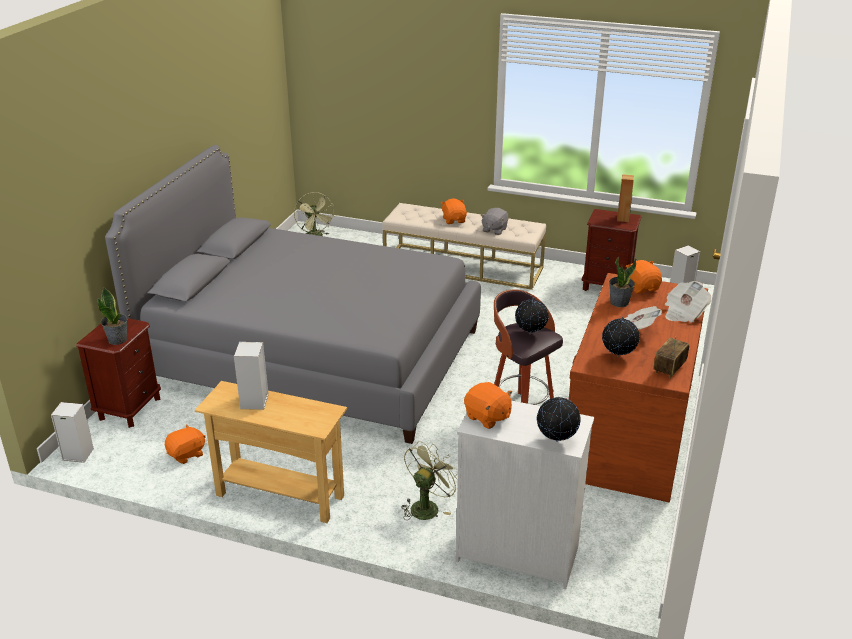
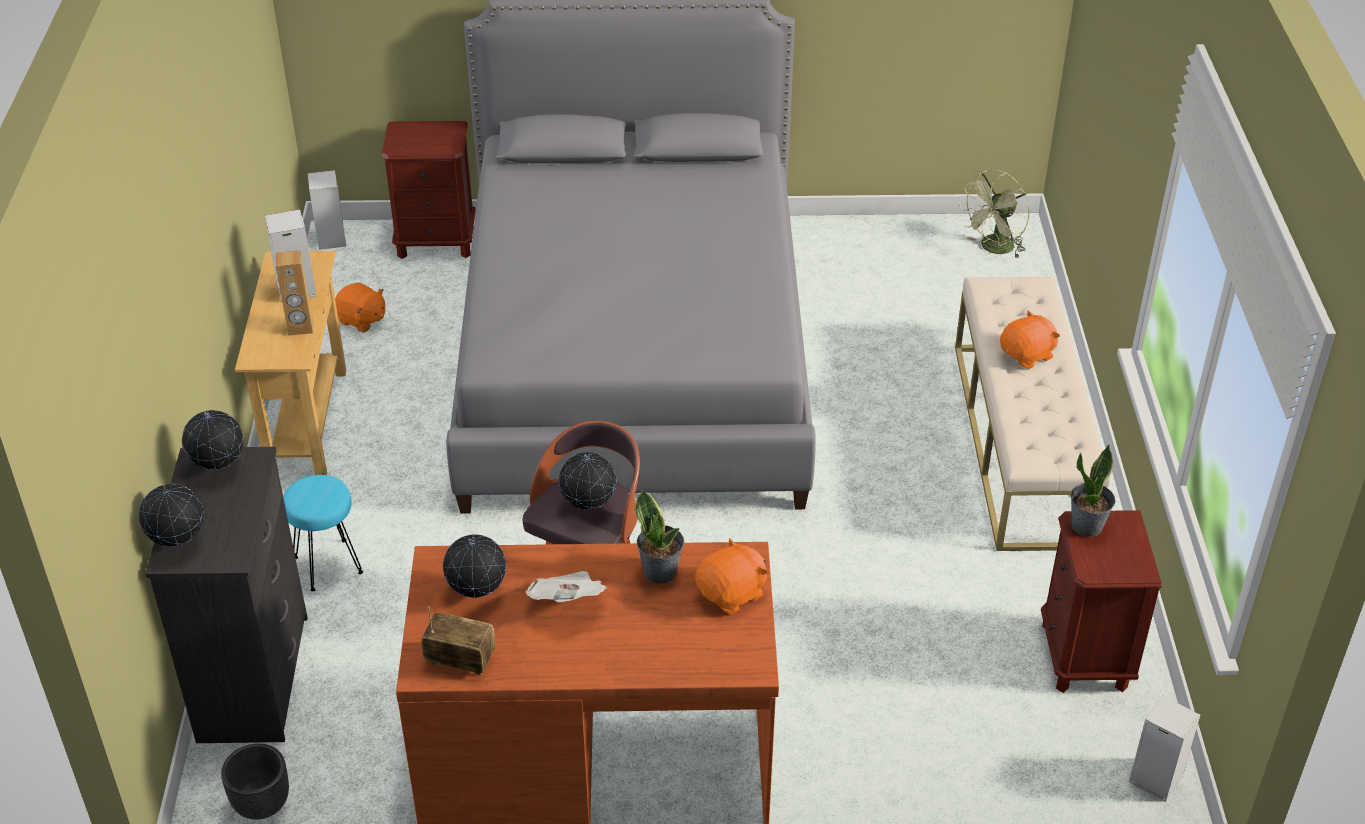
camera: 70 degrees right, 10 degrees up
(118, 339) = (408, 146): potted plant -> potted plant (1087, 526)
(427, 506) = (328, 564): green fan -> turquoise stool
(487, 417) = (219, 468): orange plush toy -> globe
(494, 230) = (1025, 412): grey plush toy -> none
(516, 553) = (255, 677): white dresser -> black dresser
(623, 219) = (1120, 558): brown speaker -> brown speaker (300, 328)
(627, 564) = (263, 805): none -> black planter
(684, 313) = (661, 660): newspaper -> none

